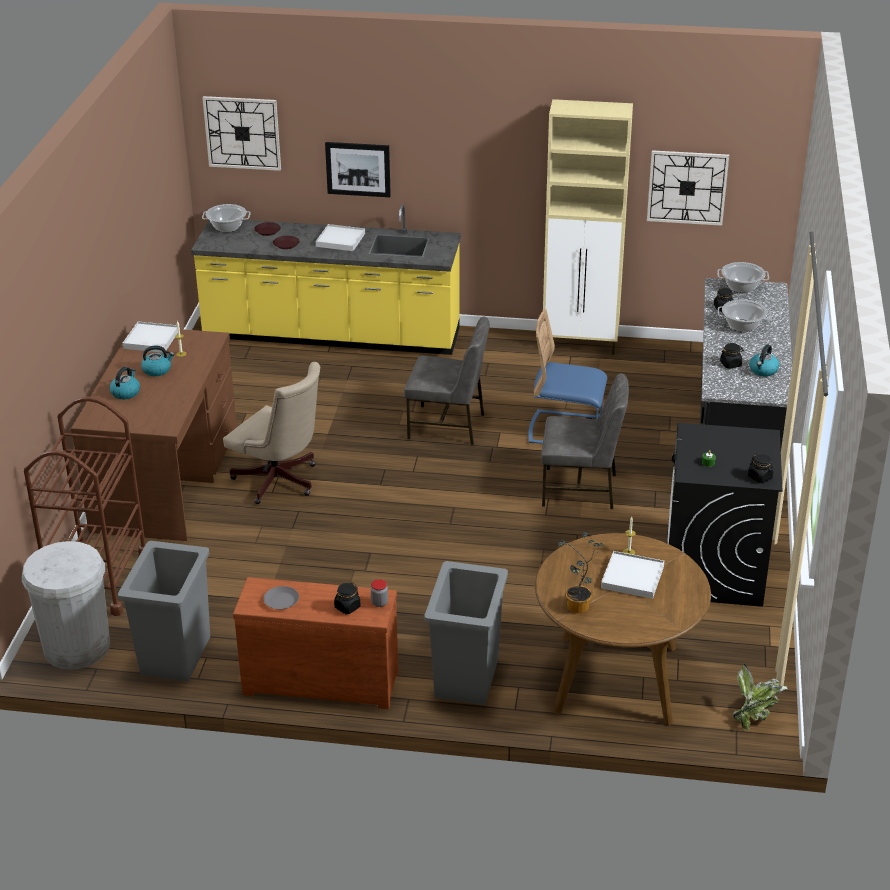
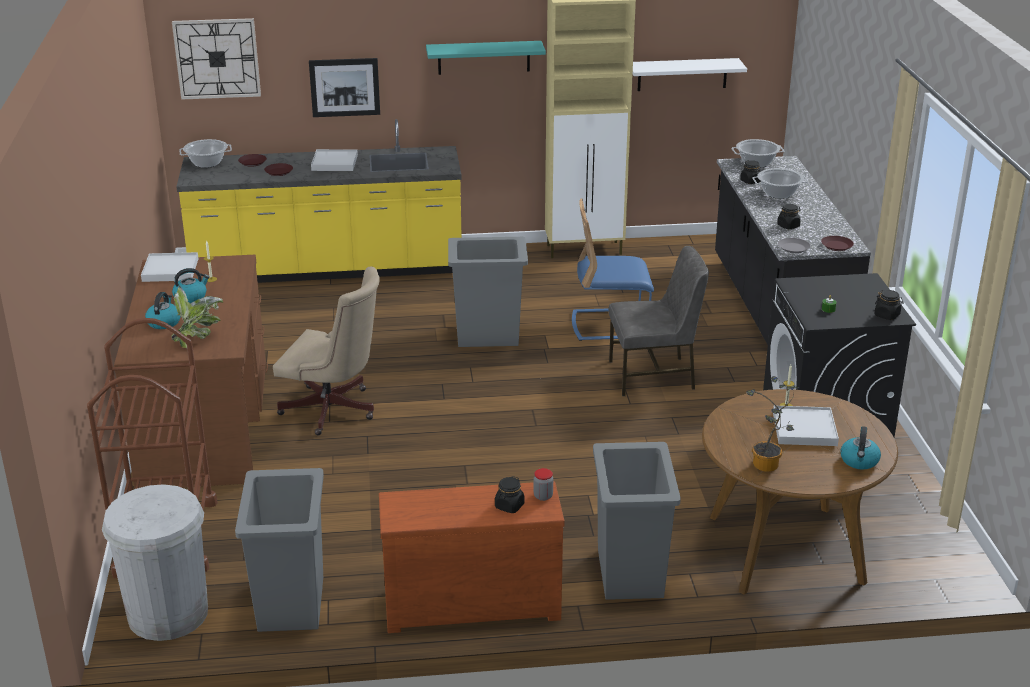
camera: 15 degrees left, 5 degrees down
(281, 601) = (430, 511): grey plate -> grey plate (793, 248)
(448, 426) = (488, 336): grey chair -> grey trash can
(490, 154) = (484, 57): none -> turquoise shelf
(687, 187) = (682, 74): wall clock -> white shelf
(755, 715) = (944, 560): potted plant -> potted plant (198, 338)
(763, 370) = (823, 228): kettle -> kettle (859, 461)
(764, 393) = (837, 246): none -> brown plate

